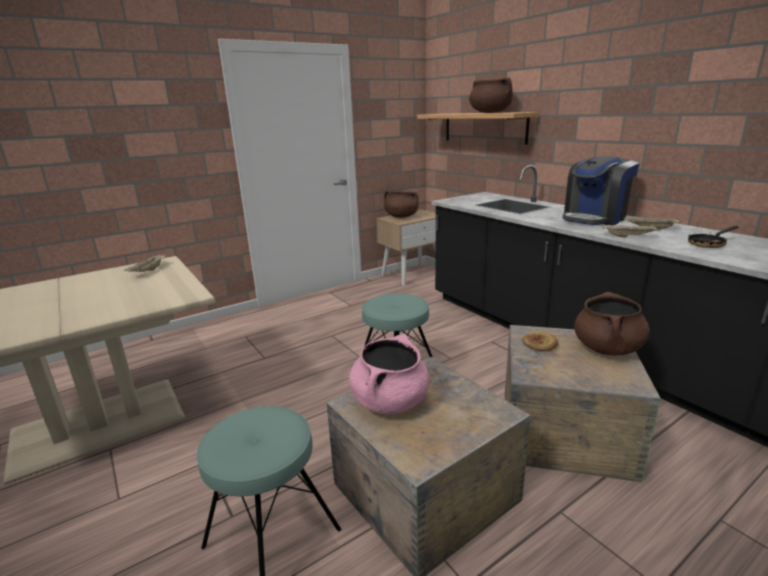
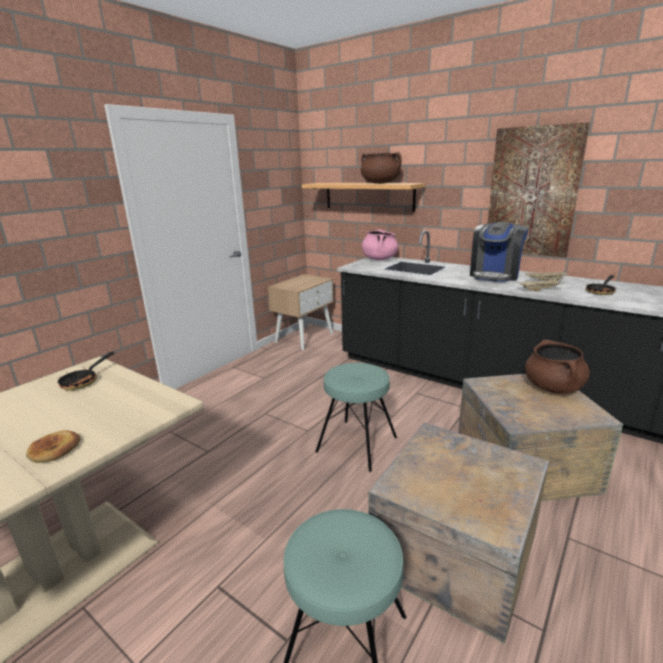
camera: 20 degrees left, 0 degrees up
(148, 271) = (84, 381): beige tray -> frying pan
(390, 401) = (427, 476): pink cooking pot -> pink cooking pot (379, 259)
(401, 216) = (291, 283): brown cooking pot -> none
(540, 344) = (502, 393): bread -> bread (54, 449)
(654, 121) = (532, 192): none -> picture

